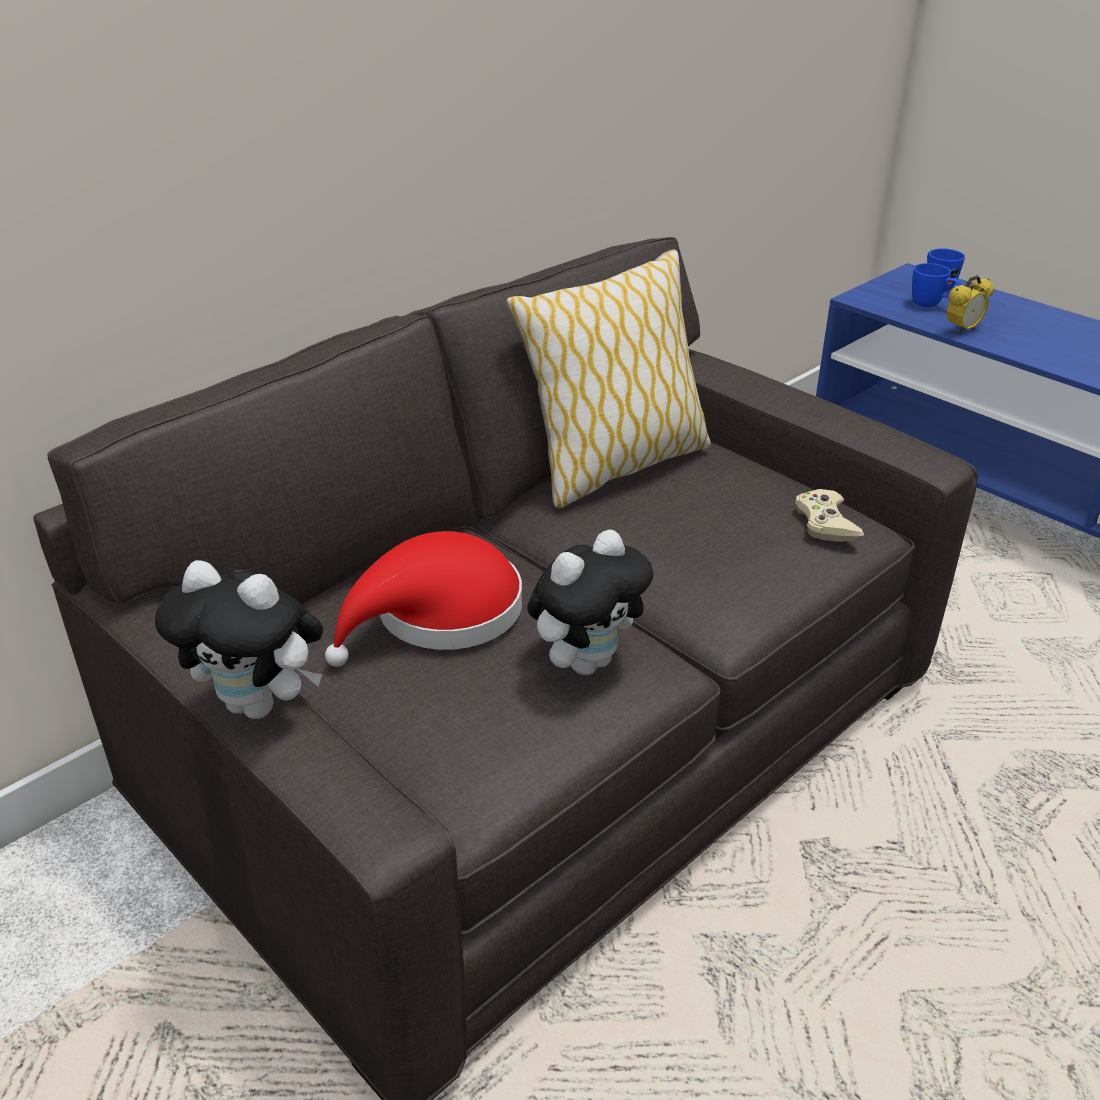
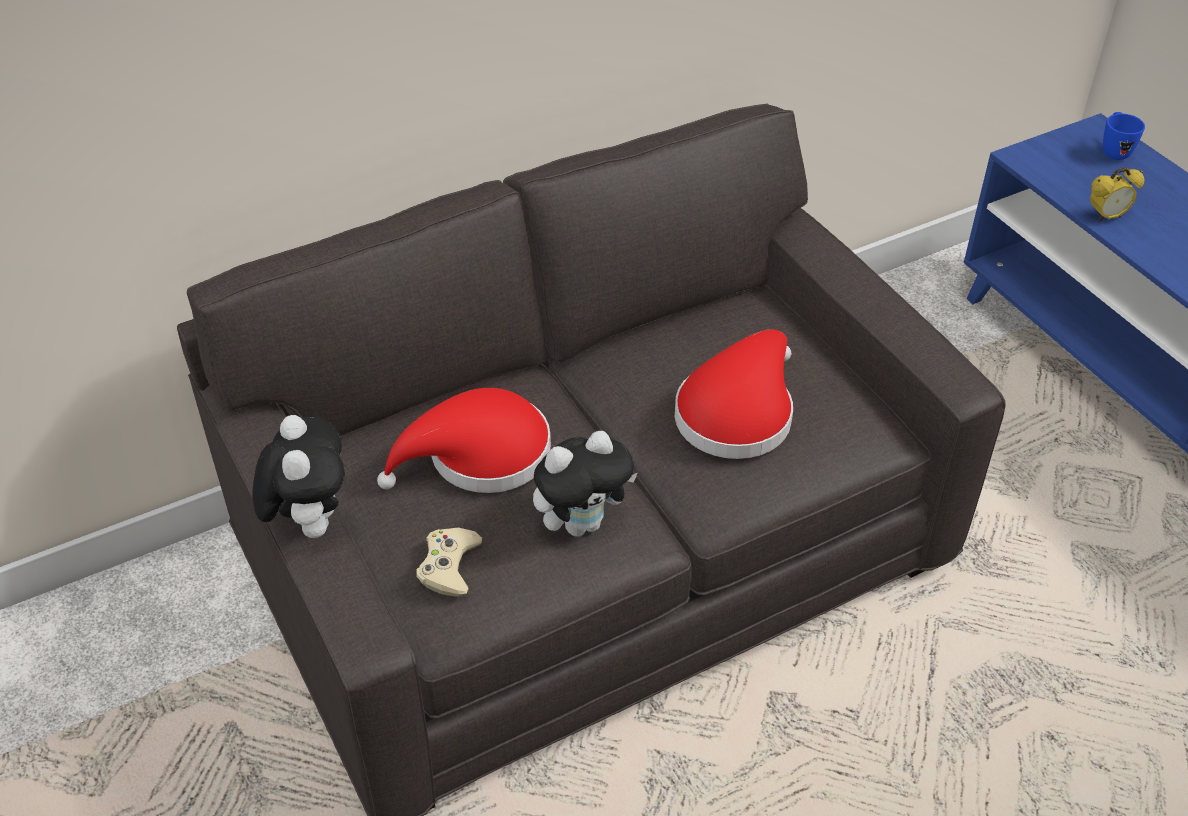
camera: 15 degrees right, 10 degrees up
(260, 705) = (309, 521): plush toy -> plush toy turned 135 degrees counterclockwise
(615, 466) = (686, 328): pillow -> none
(707, 529) = (737, 412): none -> red hat
(825, 523) = (847, 424): beige game controller -> beige game controller (449, 566)
(932, 305) = (1093, 178): blue mug -> none

